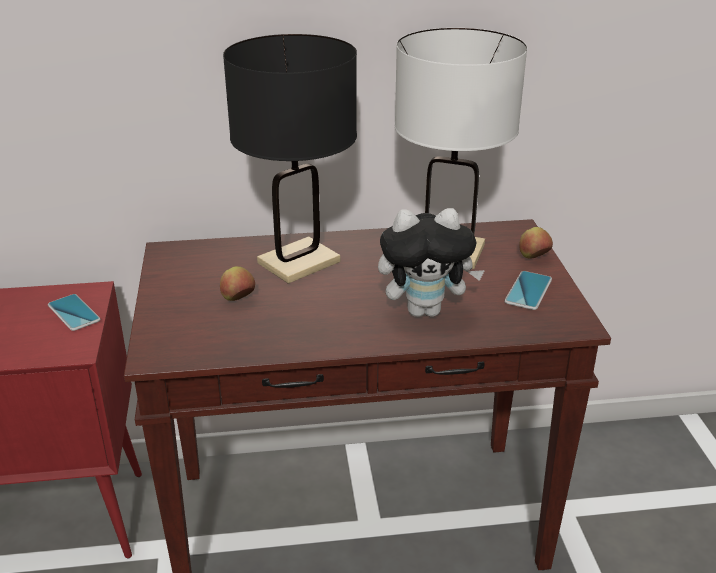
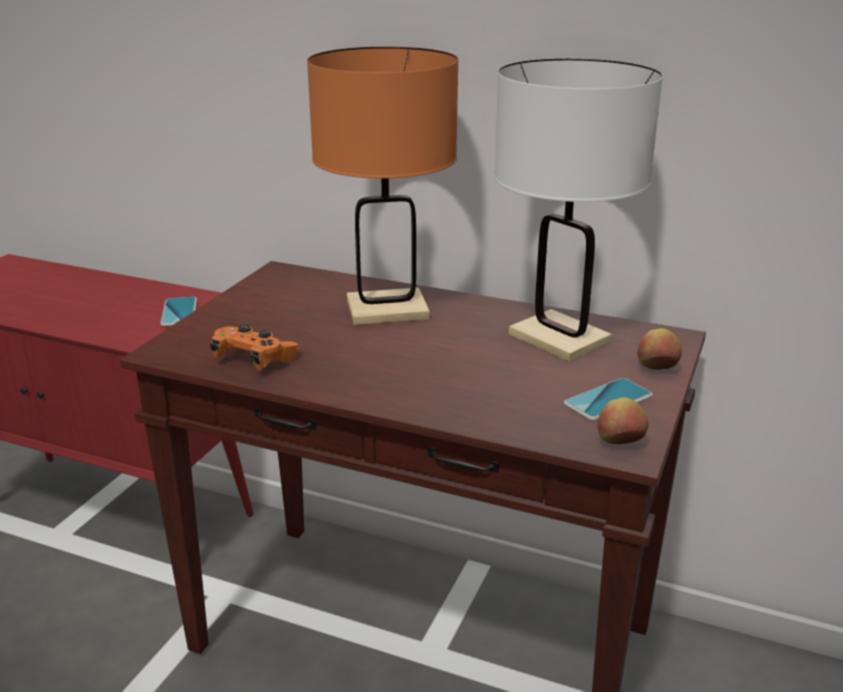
camera: 30 degrees right, 5 degrees down
(238, 299) = (290, 326): apple -> apple (620, 444)
(244, 338) = (255, 360): none -> orange game controller
(298, 262) = (387, 310): black table lamp -> orange table lamp
(425, 310) = (463, 386): plush toy -> none

